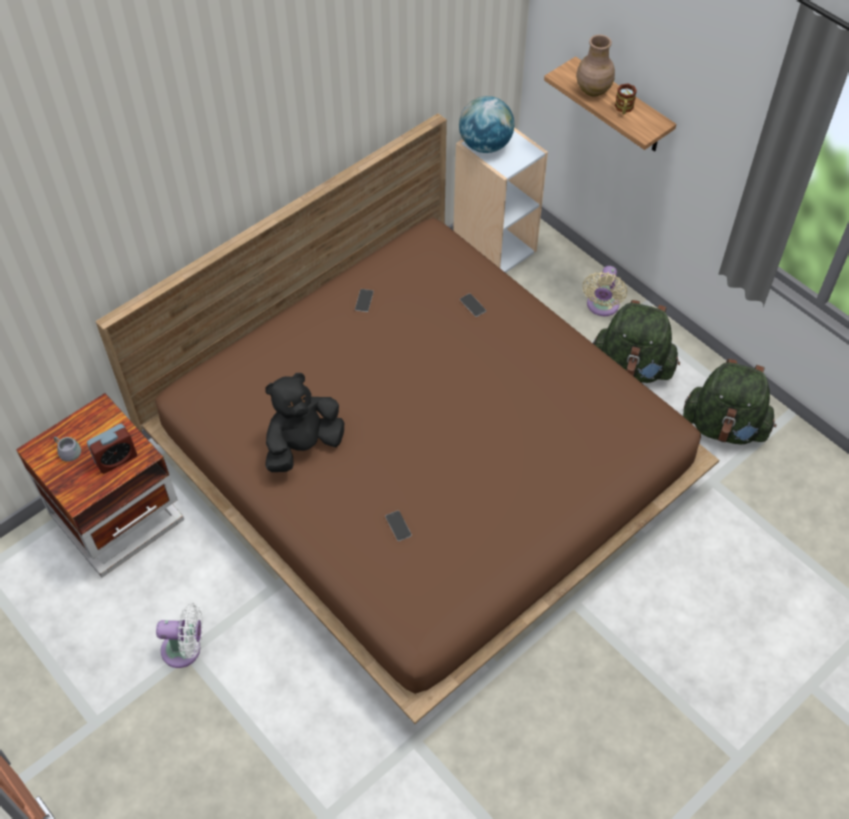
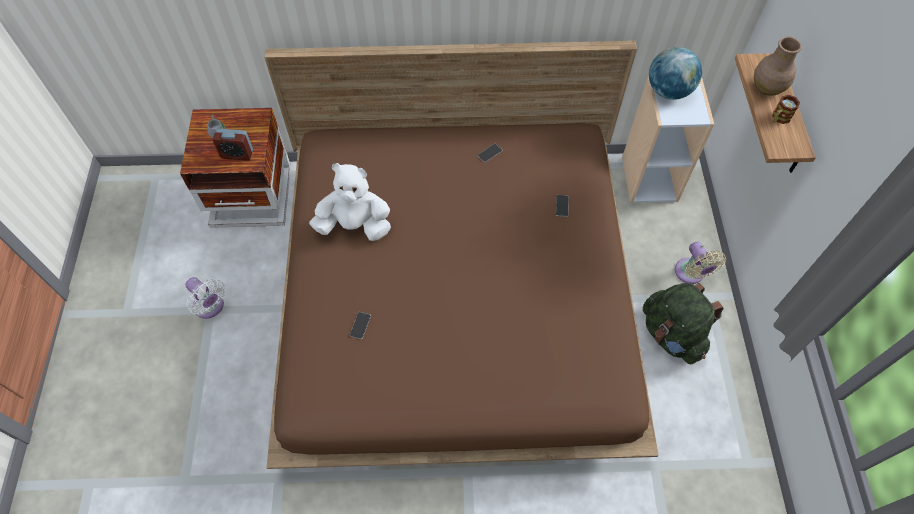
camera: 40 degrees right, 5 degrees up
(303, 446) = (355, 225): black plush toy -> white plush toy
(602, 306) = (691, 274): beige fan -> beige fan turned 75 degrees counterclockwise
(724, 427) = (704, 432): green backpack -> none

